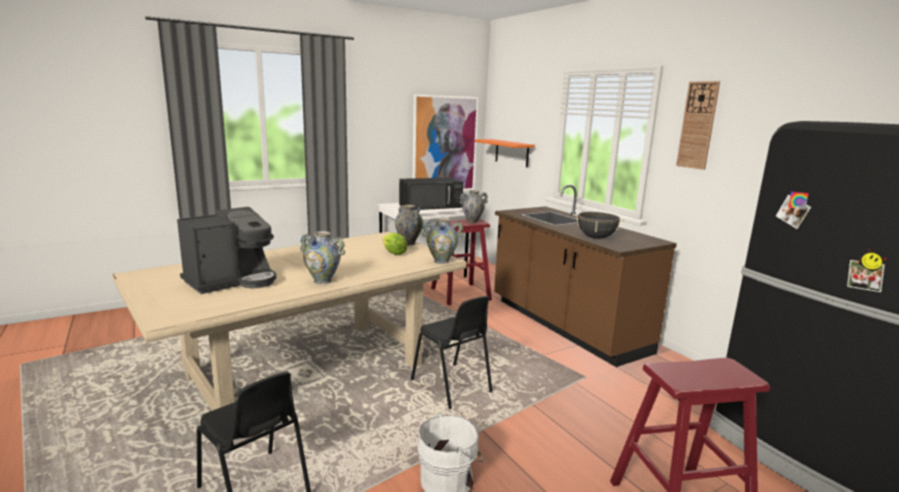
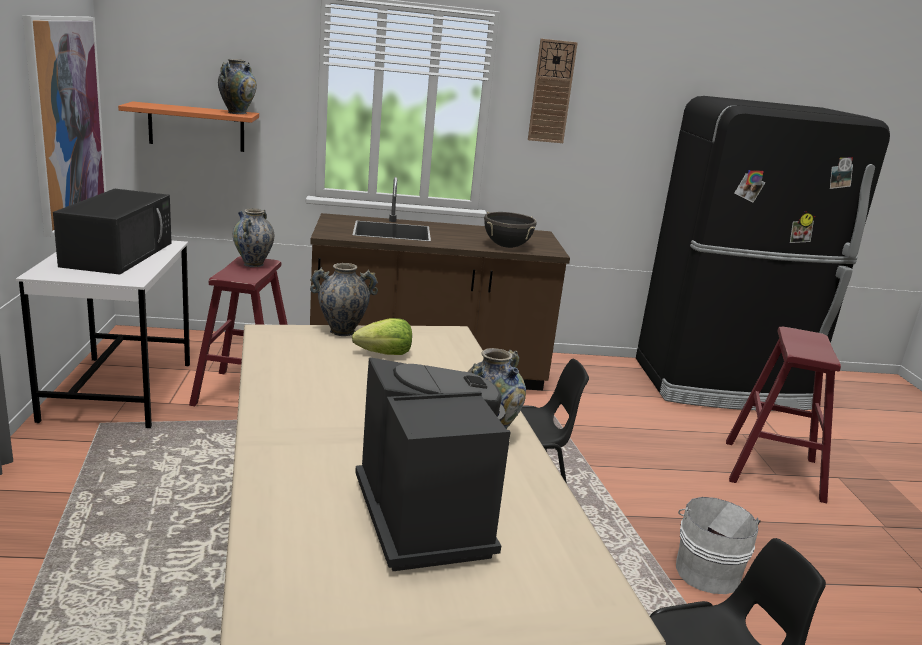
camera: 65 degrees left, 5 degrees up
(441, 261) = (457, 338): vase -> vase (237, 113)

